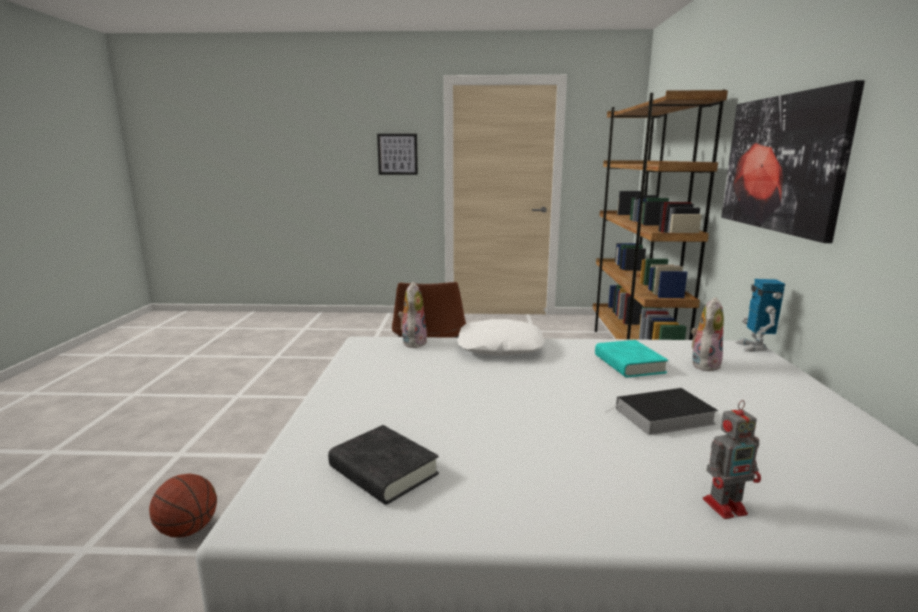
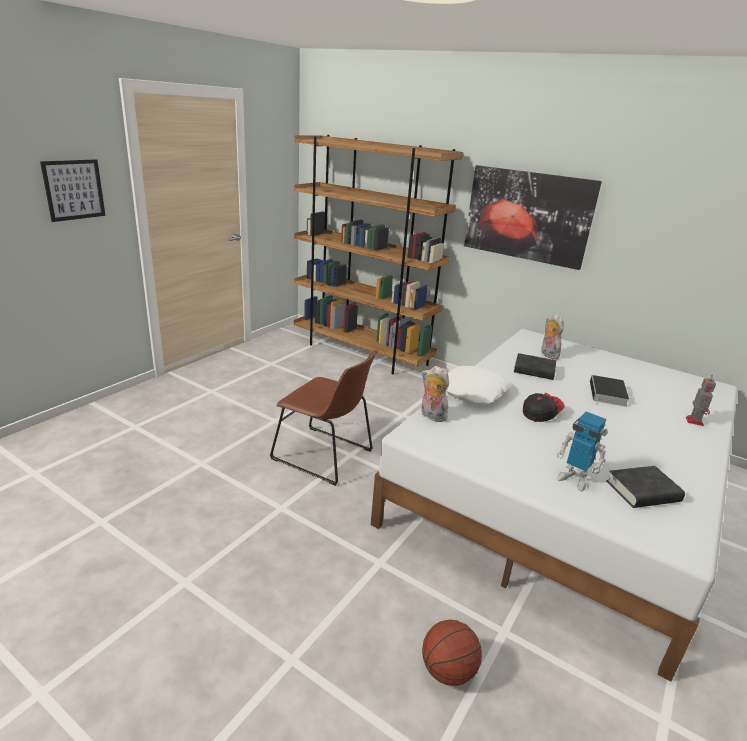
camera: 60 degrees left, 10 degrees up
(508, 384) = (540, 414): none -> cap
(629, 364) = (534, 370): turquoise book -> black book
(754, 347) = (533, 333): toy robot -> toy robot (574, 479)

